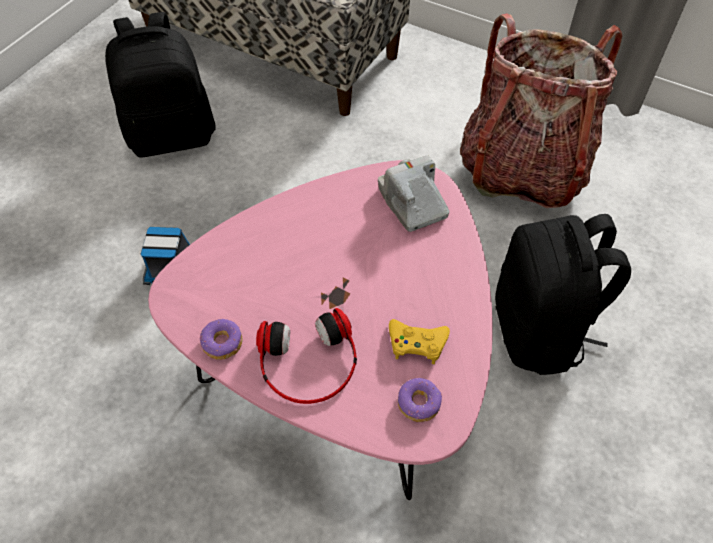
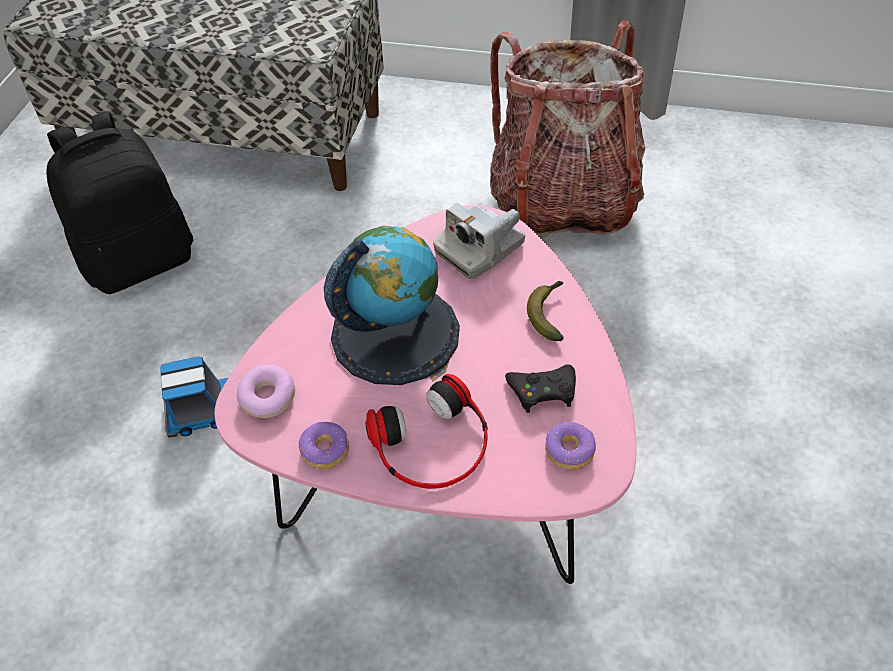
camera: 15 degrees left, 5 degrees down
(195, 285) = (267, 397): none -> donut
(315, 258) = (395, 333): none -> globe
(412, 203) = (480, 249): camera -> camera turned 90 degrees counterclockwise
(417, 343) = (543, 391): yellow game controller -> black game controller
(448, 276) = (548, 313): none -> banana
(539, 331) = (645, 365): black backpack -> none

